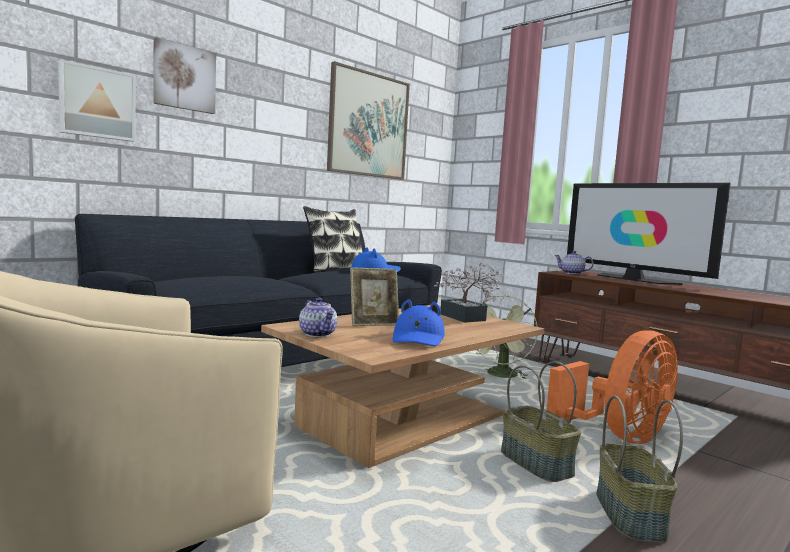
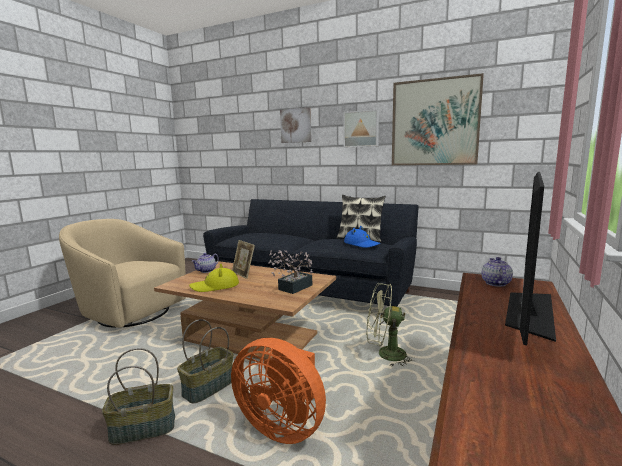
camera: 70 degrees right, 5 degrees up
(97, 103) = (261, 148): picture -> picture (361, 129)
(418, 338) = (215, 286): blue hat -> yellow hat

